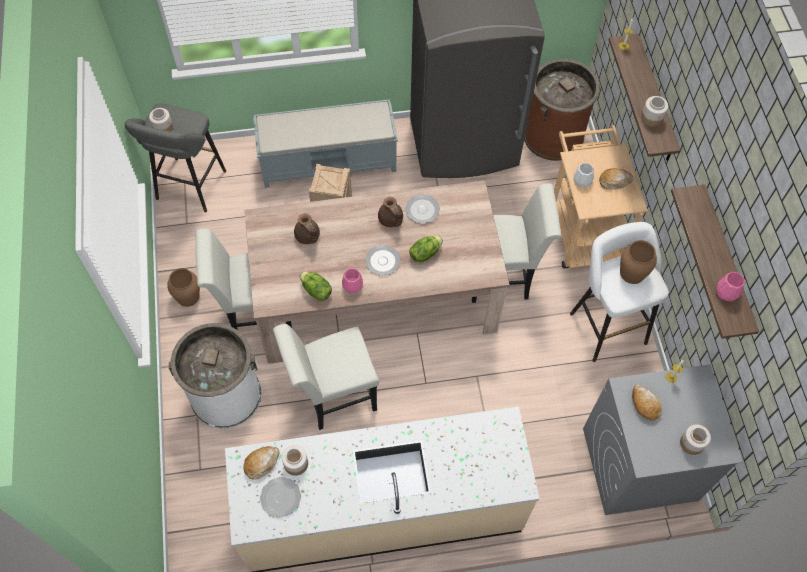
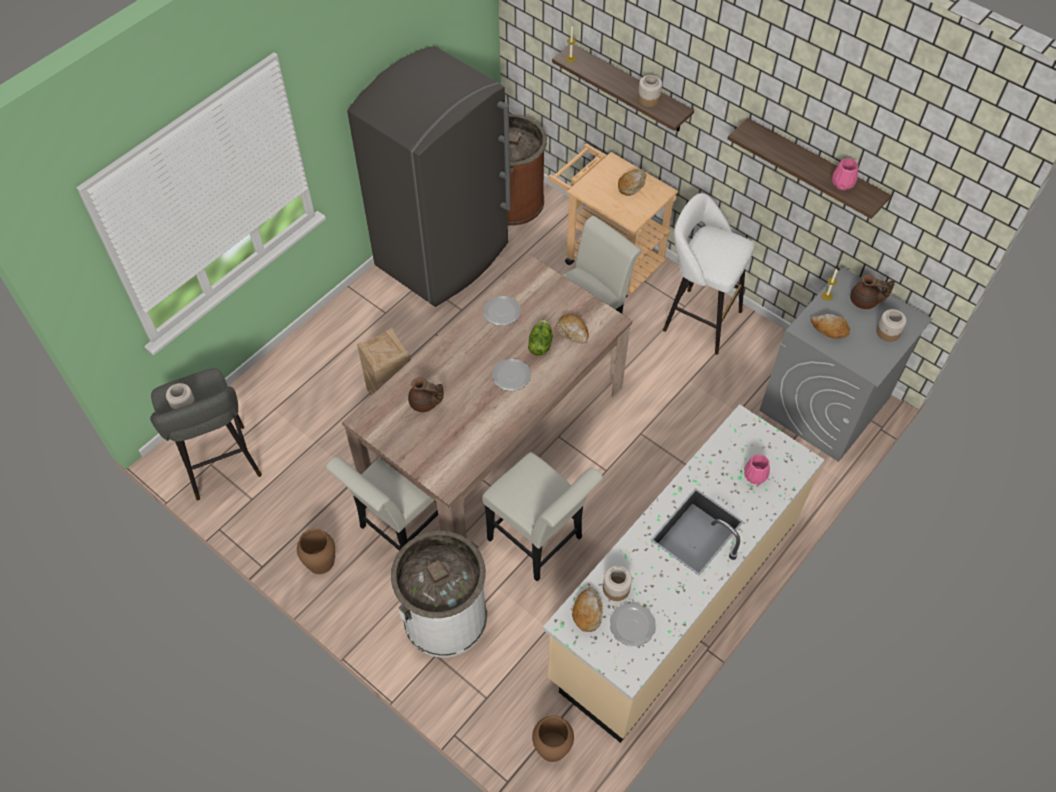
camera: 40 degrees left, 5 degrees down
(316, 291) = (479, 441): lettuce -> none
(329, 161) = (336, 350): grey bench -> none
(332, 396) = (540, 542): white chair -> white chair turned 75 degrees counterclockwise
(352, 286) = (507, 414): pink vase -> pink vase (755, 476)
(391, 220) = (483, 338): brown teapot -> brown teapot (865, 301)
(457, 261) = (573, 331): none -> bread
(582, 180) = (607, 201): white vase -> none
(632, 272) = (714, 244): brown vase -> brown vase (552, 746)

